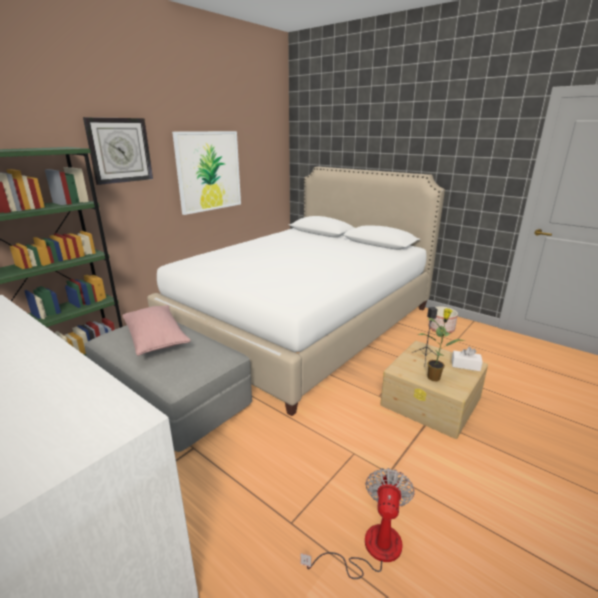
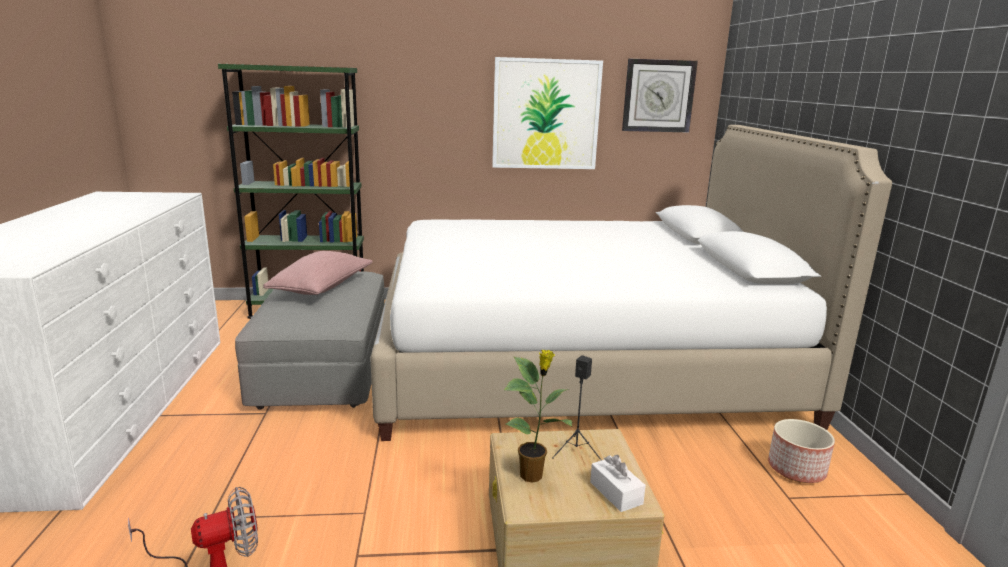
camera: 45 degrees right, 5 degrees down
(119, 150) = (418, 76): wall clock -> wall clock (658, 96)

